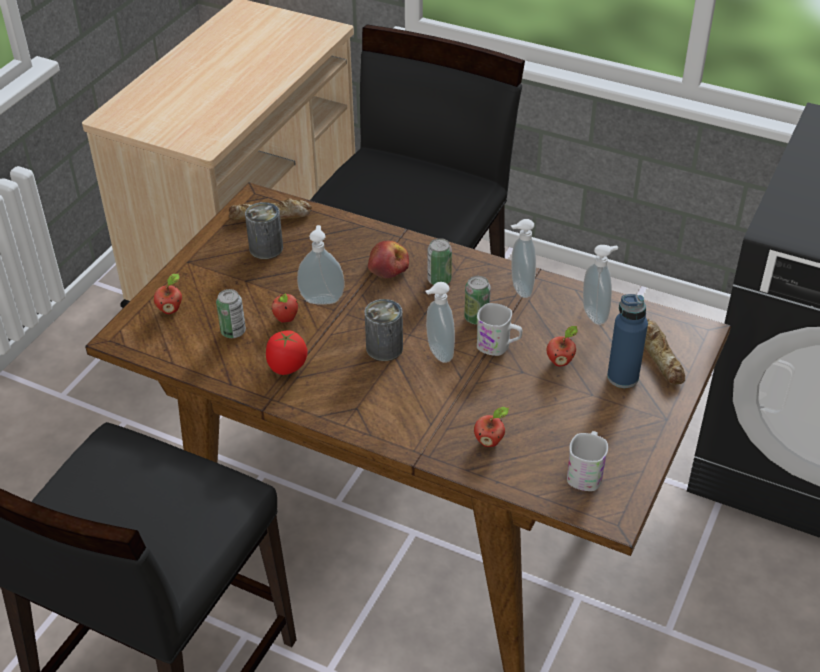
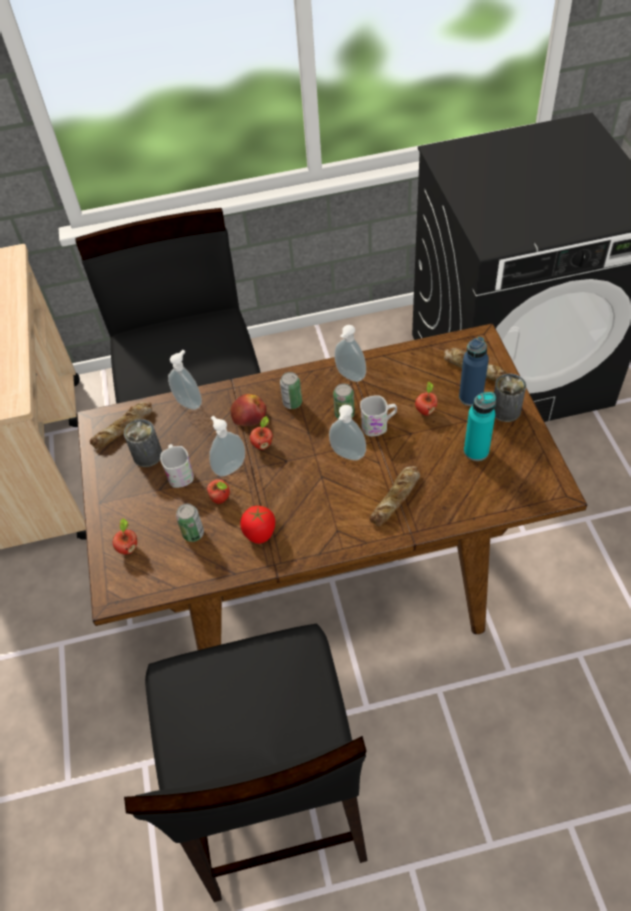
camera: 35 degrees left, 10 degrees up
(384, 348) = (309, 475): can -> can (506, 410)
(441, 417) = (396, 498): none -> bread
(490, 441) = (441, 494): apple -> apple (263, 444)
(570, 427) = (476, 451): none -> turquoise bottle
(586, 472) = (515, 475): white mug -> white mug (179, 473)
(596, 314) = (413, 365): soap dispenser -> soap dispenser (190, 402)

